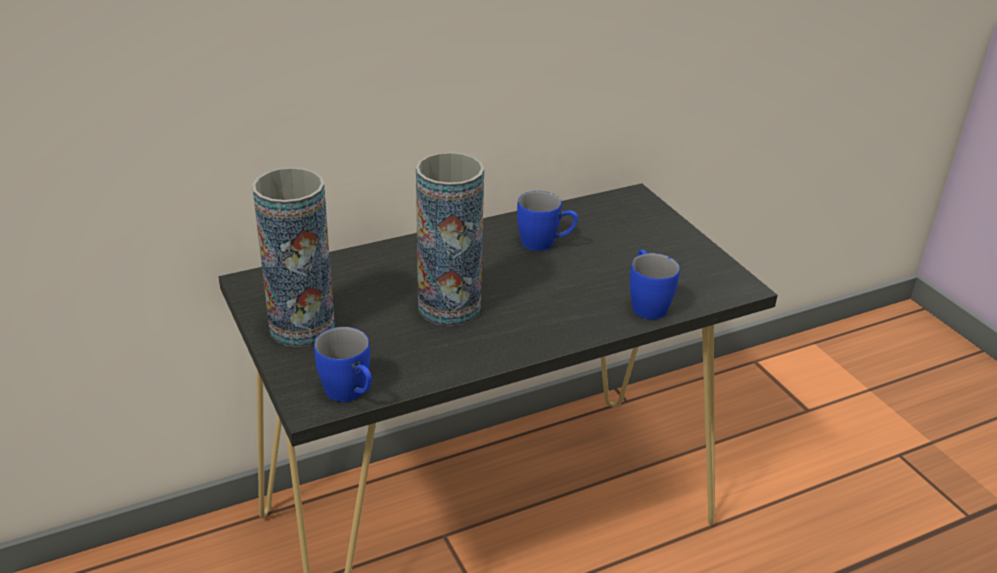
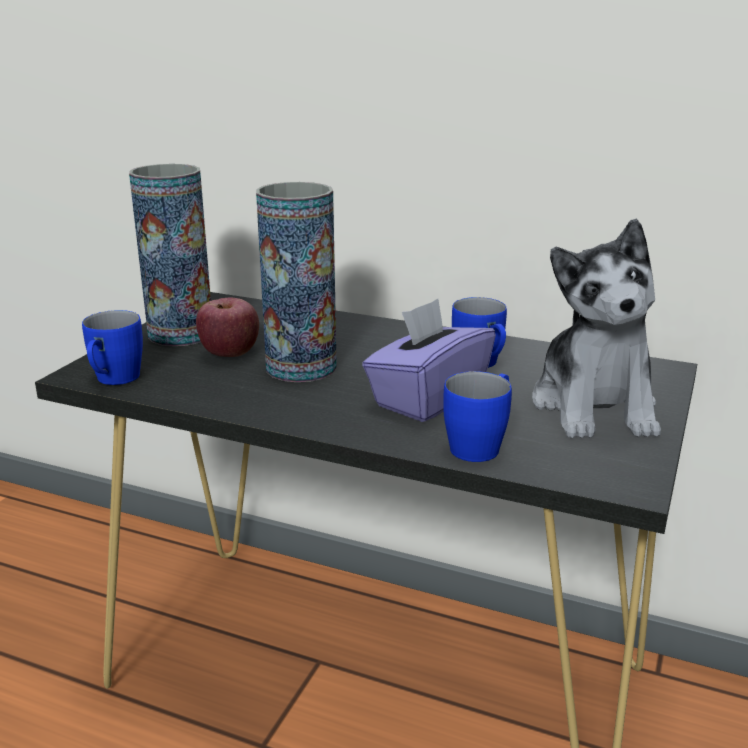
camera: 50 degrees right, 10 degrees down
(378, 323) = (230, 354): none -> apple
(565, 287) = (427, 398): none -> purple tissue box
(650, 244) = (595, 406): none -> plush toy

